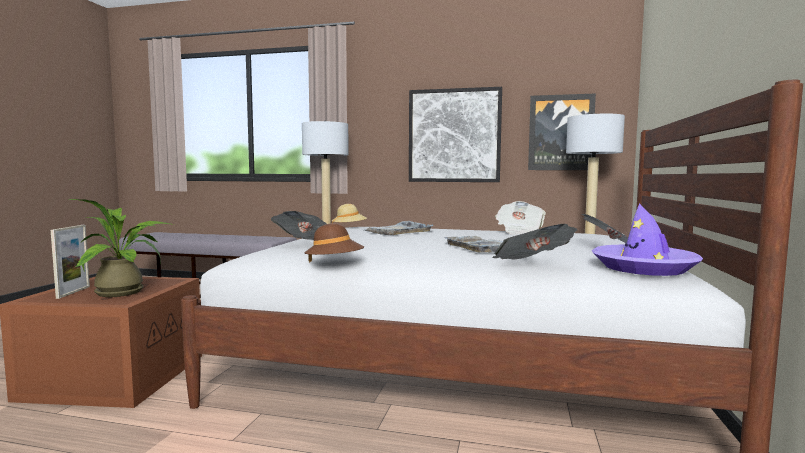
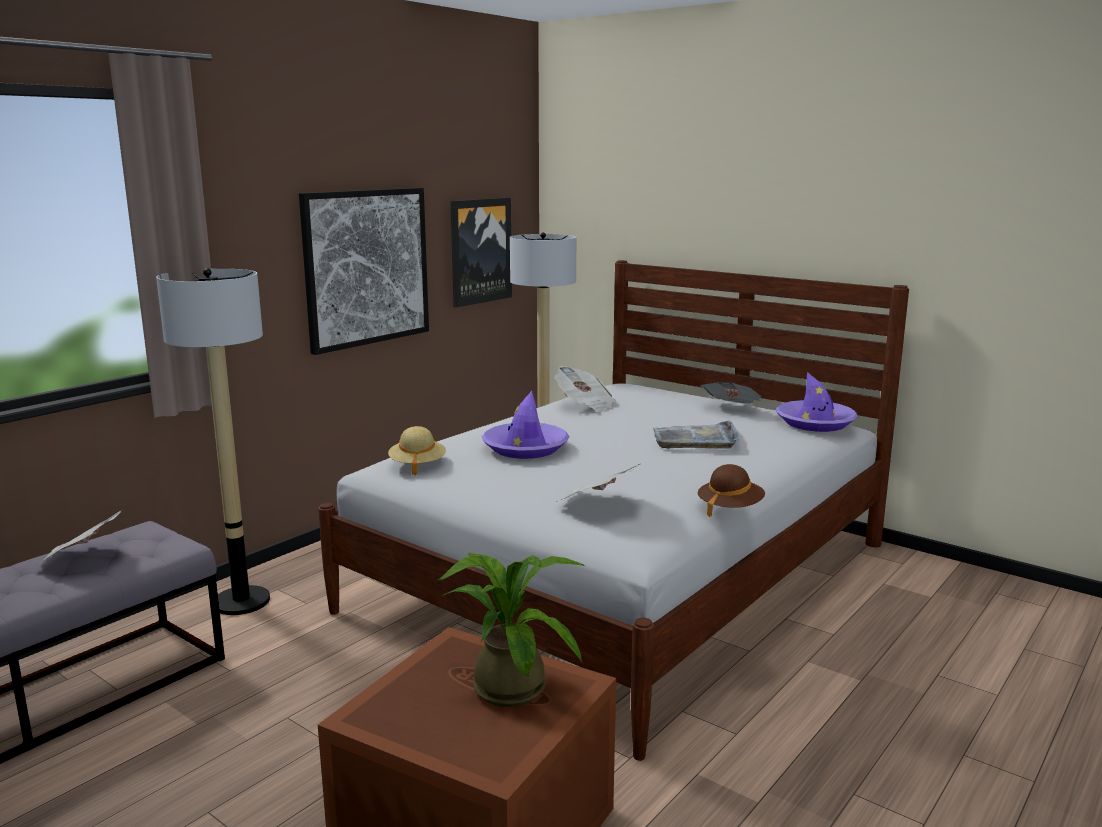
camera: 65 degrees left, 10 degrees up
(73, 292) = (468, 733): picture frame -> none
(398, 231) = (525, 448): grey tray -> purple hat
(532, 266) = (792, 447): newspaper -> newspaper (83, 558)

